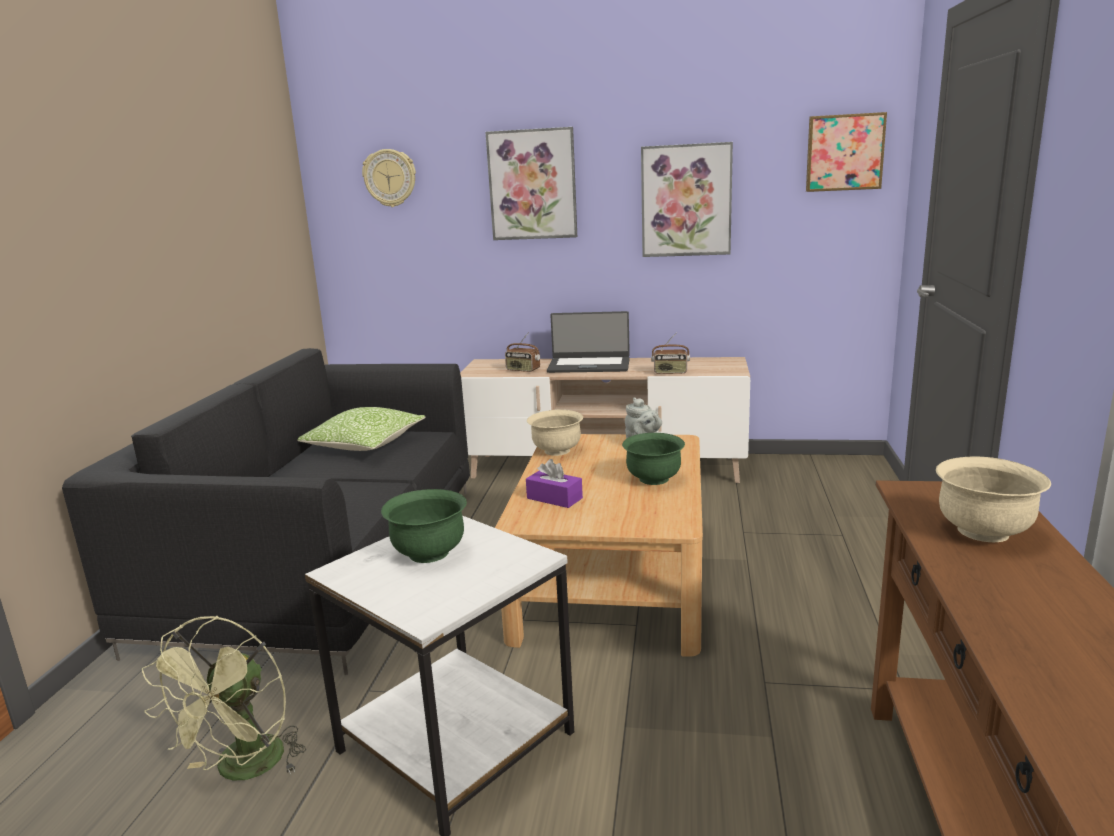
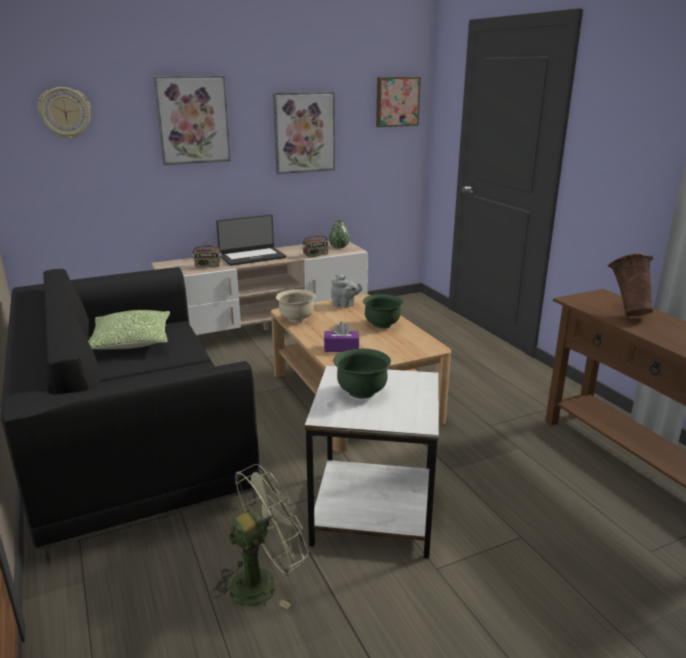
camera: 35 degrees left, 5 degrees up
(244, 770) = (262, 581): green fan -> green fan turned 105 degrees counterclockwise
(719, 365) = (339, 246): none -> green vase
(984, 532) = (626, 312): beige bowl -> brown vase

